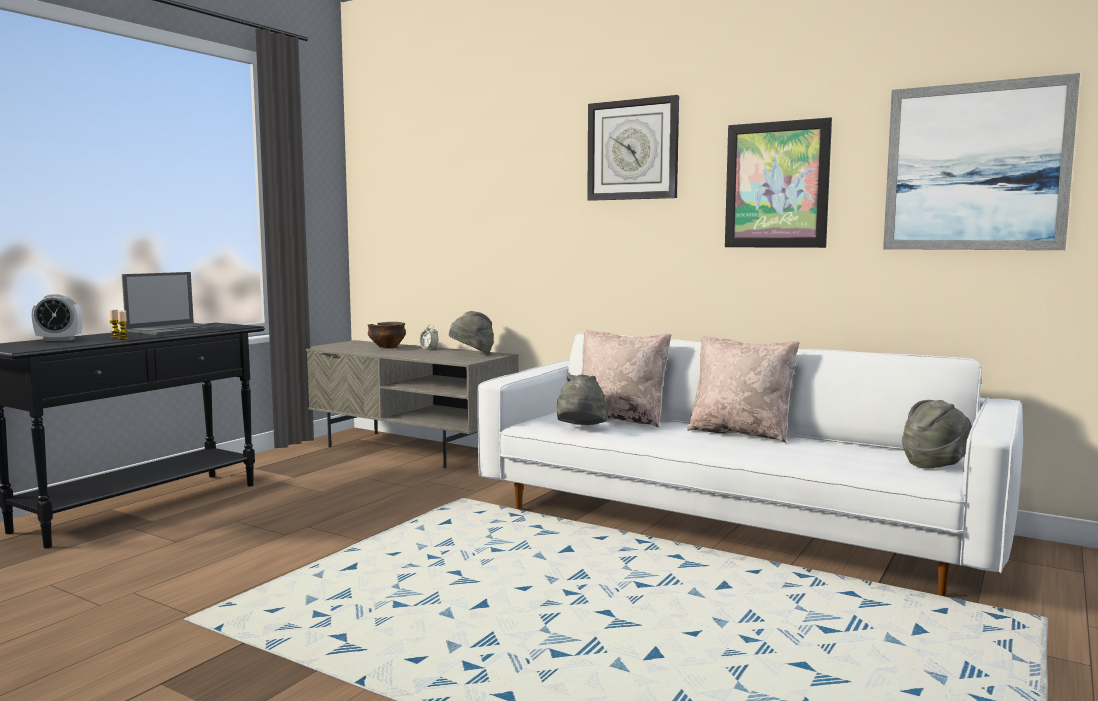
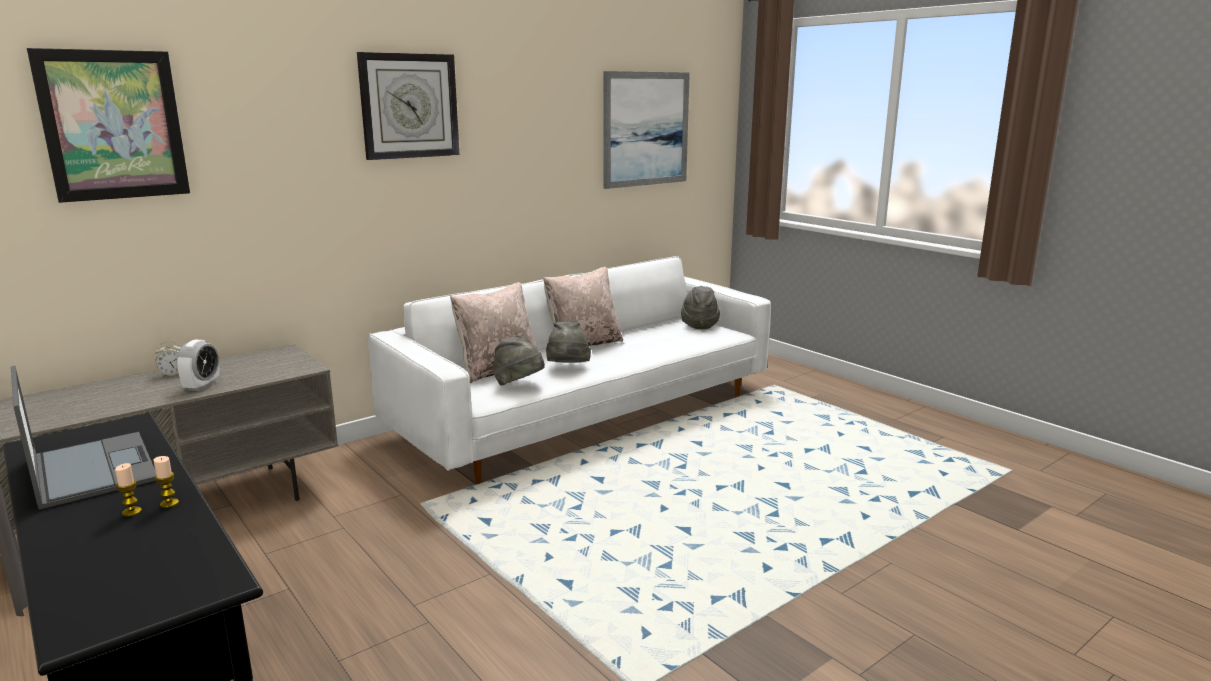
camera: 70 degrees left, 10 degrees up
(59, 340) = (91, 562): alarm clock -> alarm clock (202, 386)
(387, 347) = (101, 393): bowl -> none
(472, 354) = (256, 360): grey hat -> grey hat (568, 368)
(776, 185) = (535, 142): picture -> picture (113, 125)

